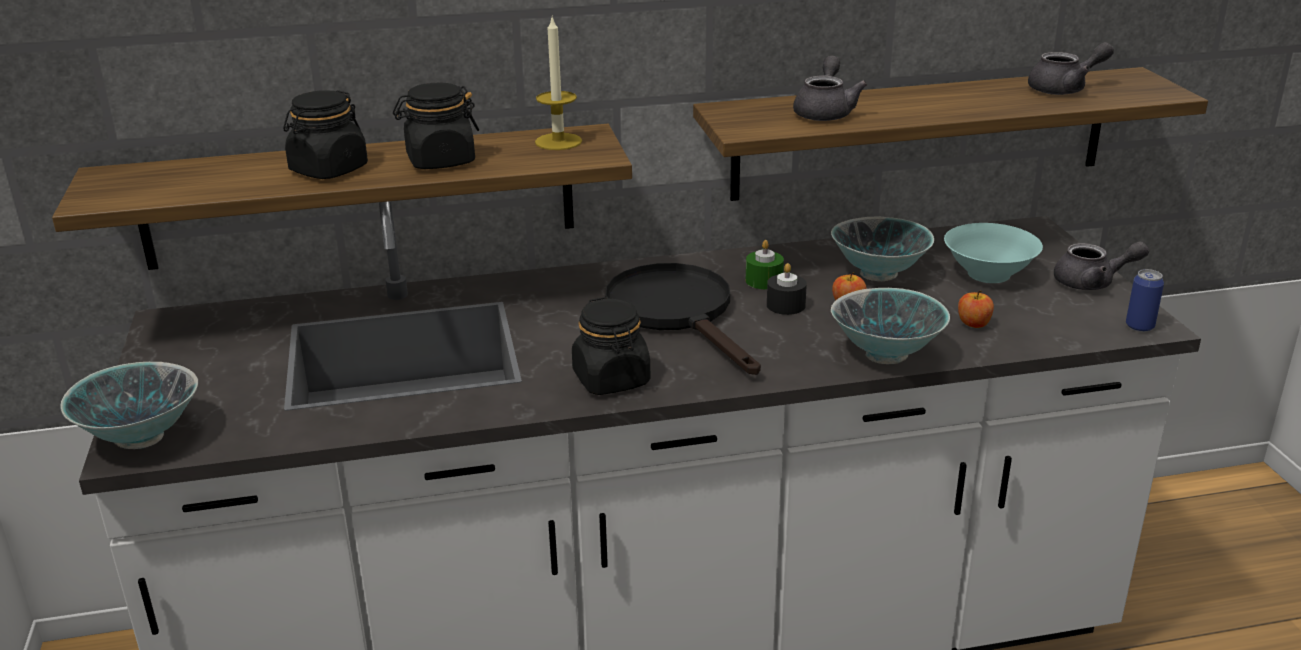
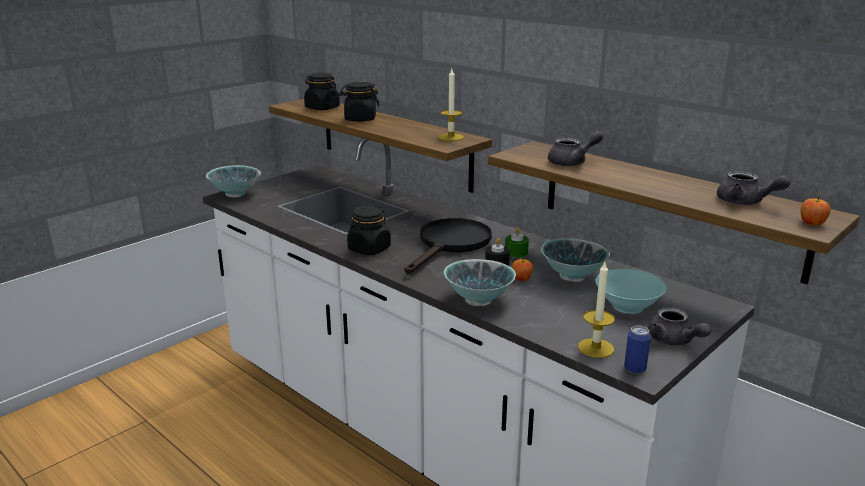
camera: 55 degrees right, 5 degrees down
(440, 161) = (396, 128): black jar -> black jar (322, 108)
(973, 324) = (552, 316): apple -> apple (812, 223)
(1076, 329) = (596, 348): none -> candle

